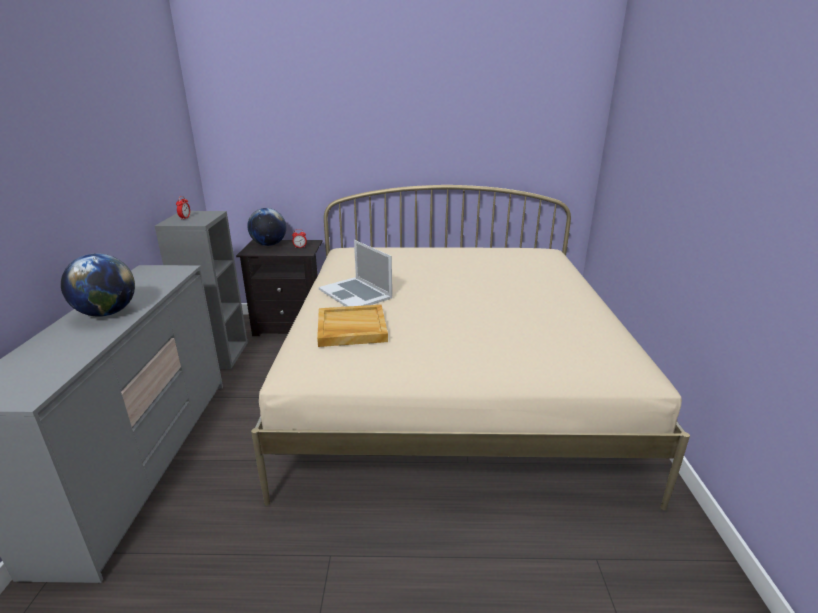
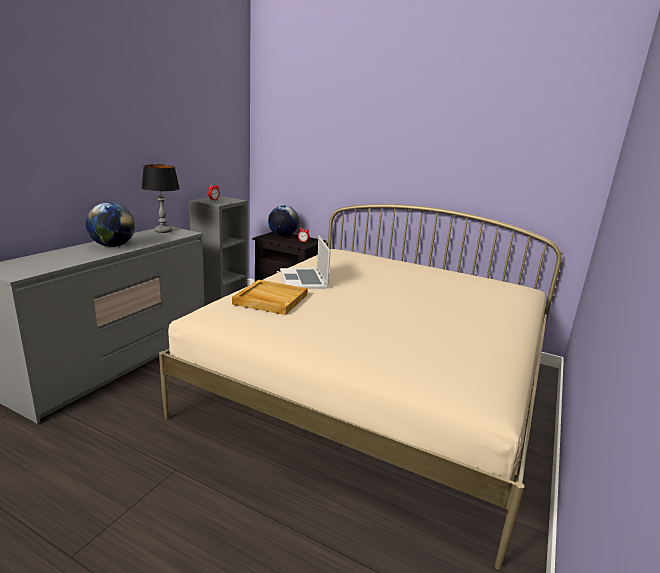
camera: 25 degrees right, 5 degrees down
(146, 274) = (163, 231): none -> table lamp

